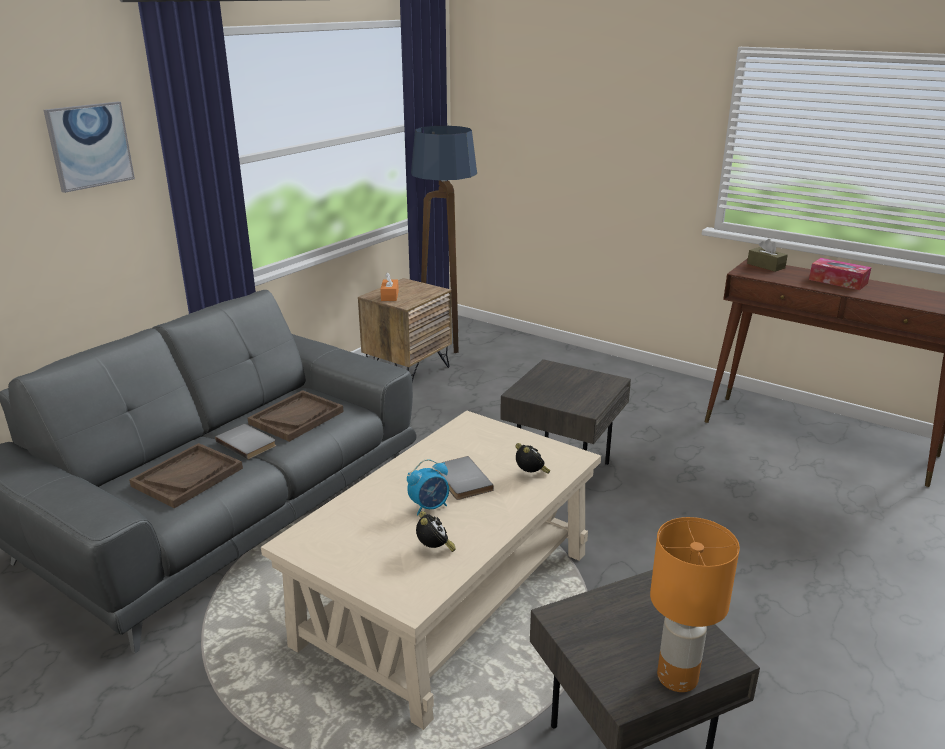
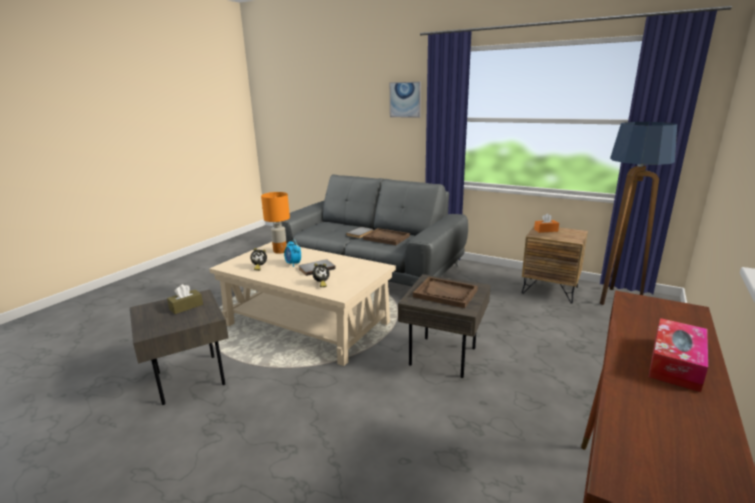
camera: 85 degrees right, 5 degrees down
(188, 477) = (332, 229): brown tray -> brown tray (445, 293)
(678, 678) = (143, 320): orange table lamp -> orange table lamp (280, 251)
(766, 266) = (684, 315): brown tissue box -> brown tissue box (186, 307)

